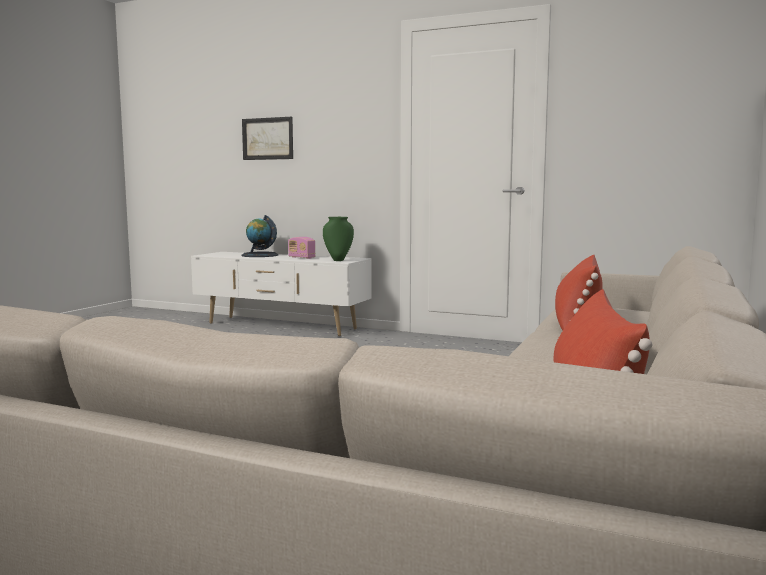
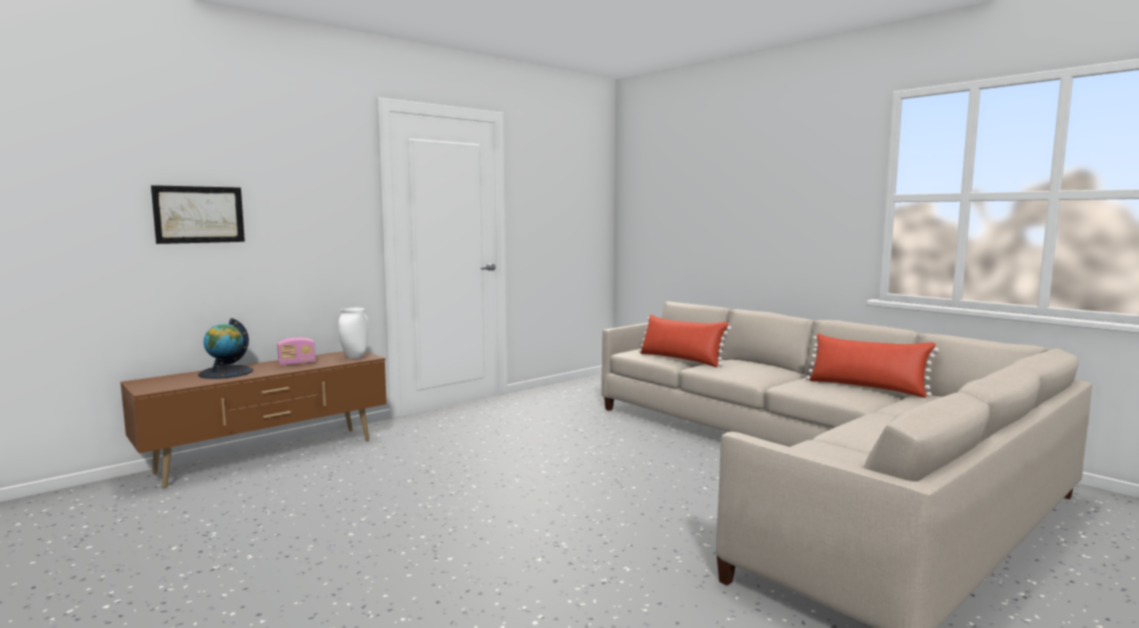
camera: 65 degrees left, 0 degrees up
(281, 326) = (269, 456): white tv stand -> brown tv stand
(338, 260) = (354, 357): green vase -> white vase

